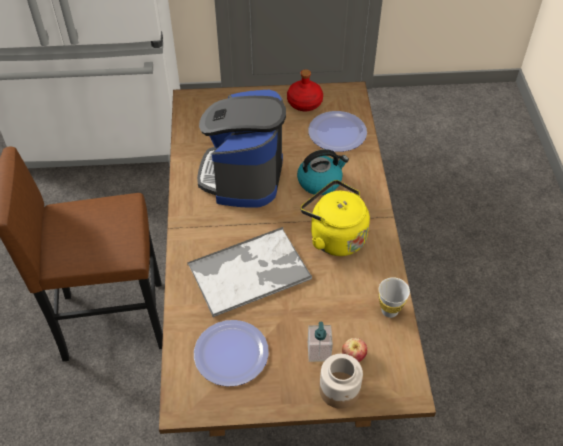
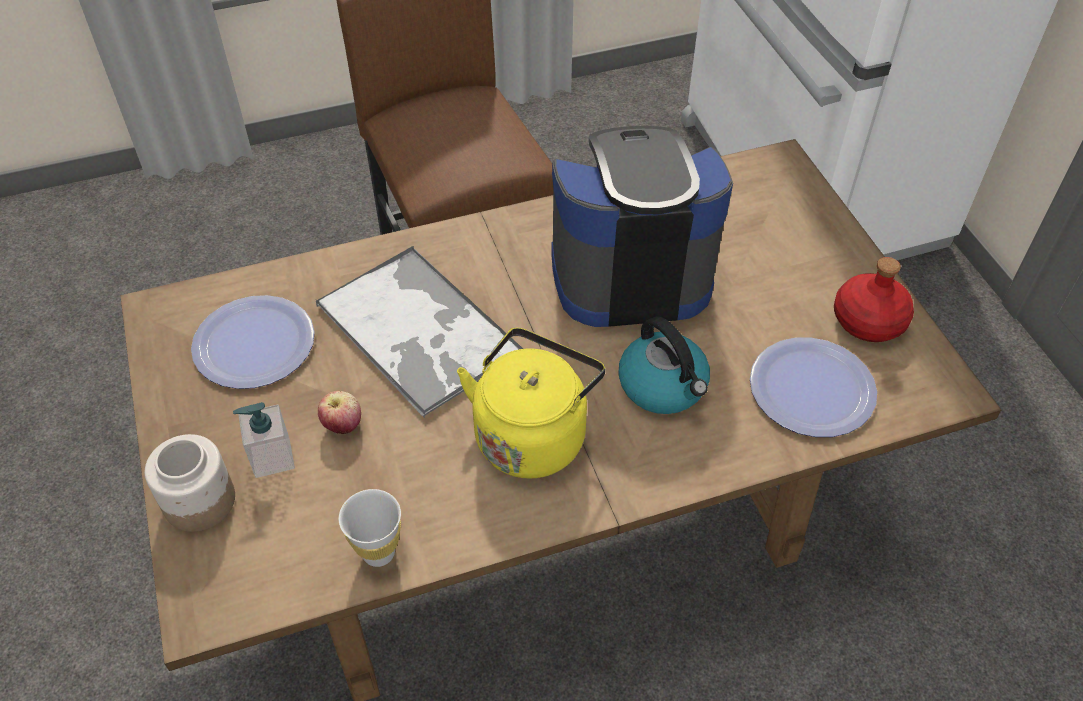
camera: 75 degrees right, 0 degrees up
(353, 356) = (269, 510): apple -> apple (343, 425)

